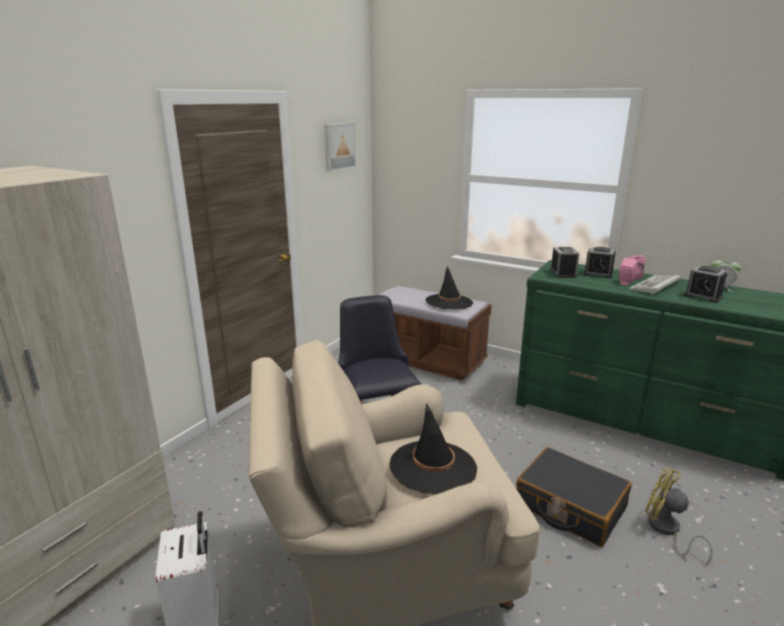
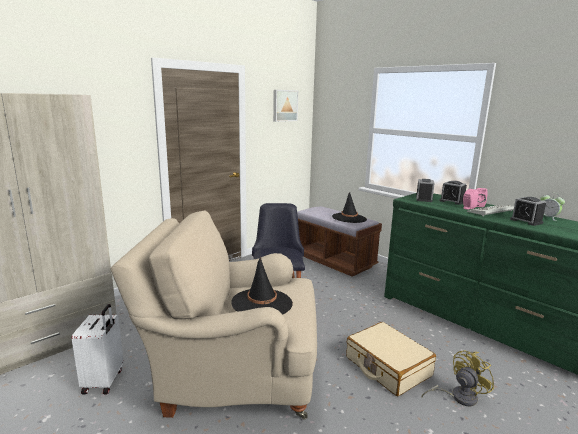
camera: 15 degrees right, 5 degrees down
(569, 506) = (387, 366): black suitcase -> beige suitcase
(666, 530) = (458, 397): yellow fan -> yellow fan turned 90 degrees clockwise

